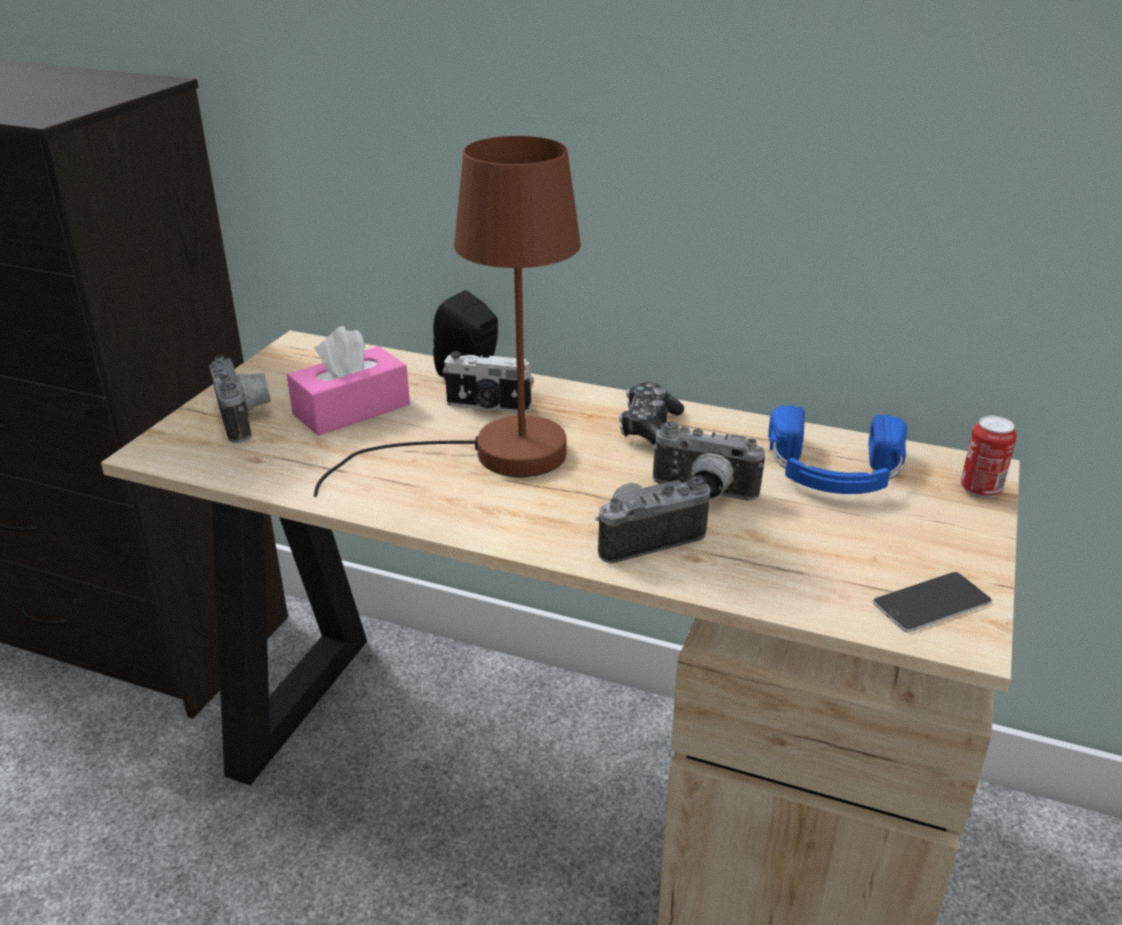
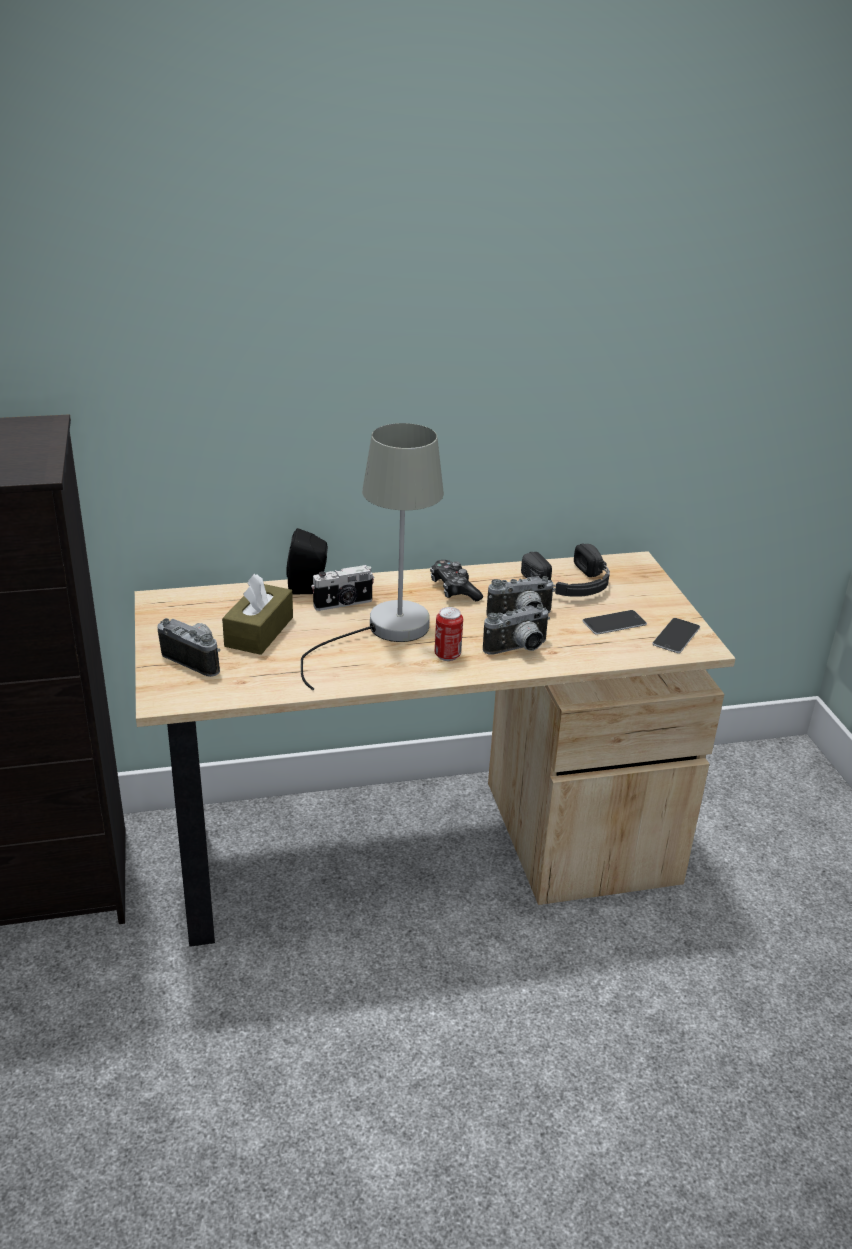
camera: 35 degrees left, 0 degrees up
(351, 409) = (259, 632): pink tissue box -> brown tissue box
(492, 455) = (384, 632): brown table lamp -> grey table lamp
(645, 537) = (518, 649): camera -> camera turned 150 degrees counterclockwise
(834, 470) = (570, 583): blue headphones -> black headphones
(842, 547) = (614, 622): none -> phone
(980, 490) = (646, 572): can -> can (447, 655)

